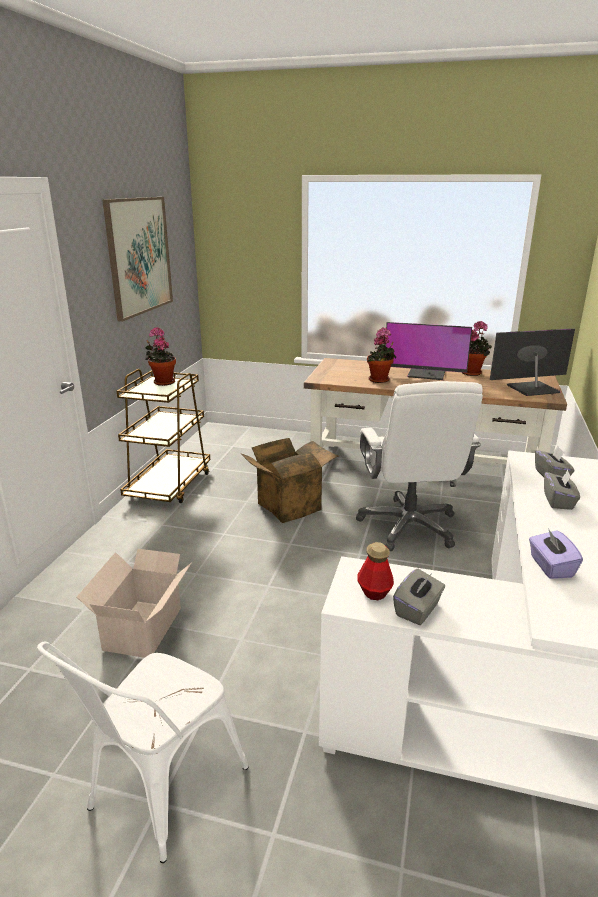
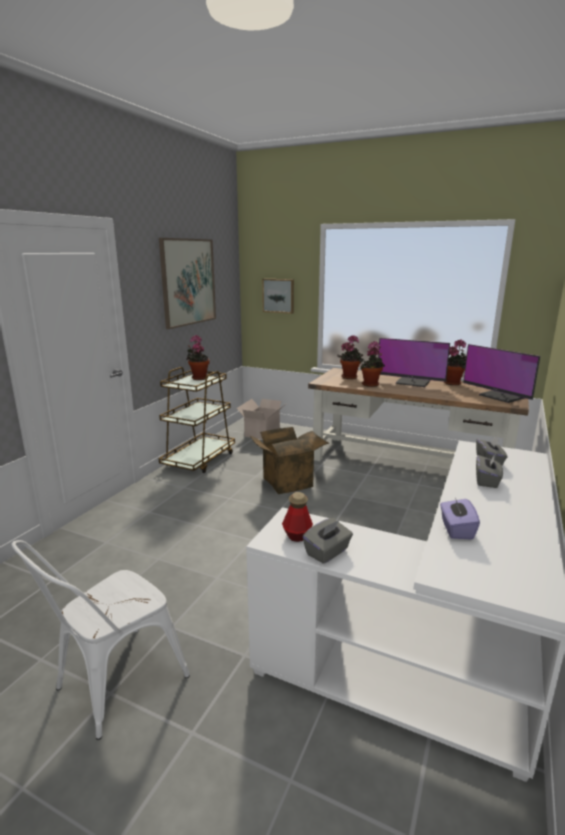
camera: 10 degrees right, 5 degrees down
(145, 627) = (146, 560): cardboard box -> cardboard box (263, 432)
(248, 267) = (278, 295): none -> picture
(350, 370) = (350, 377): none -> potted plant
(409, 526) = (383, 505): white office chair -> none
(531, 388) = (501, 396): monitor -> monitor turned 120 degrees counterclockwise

